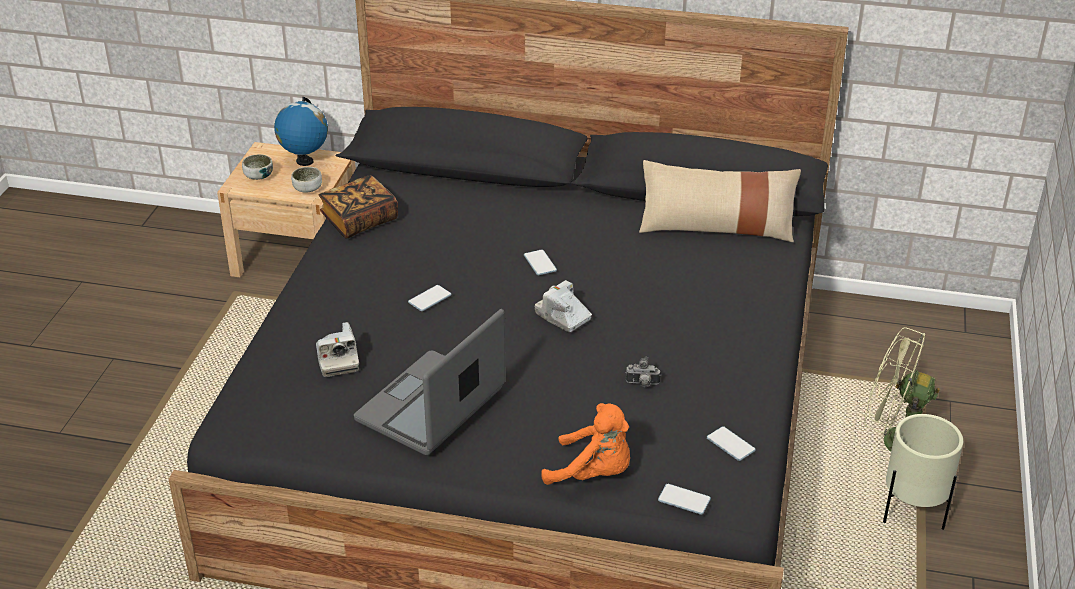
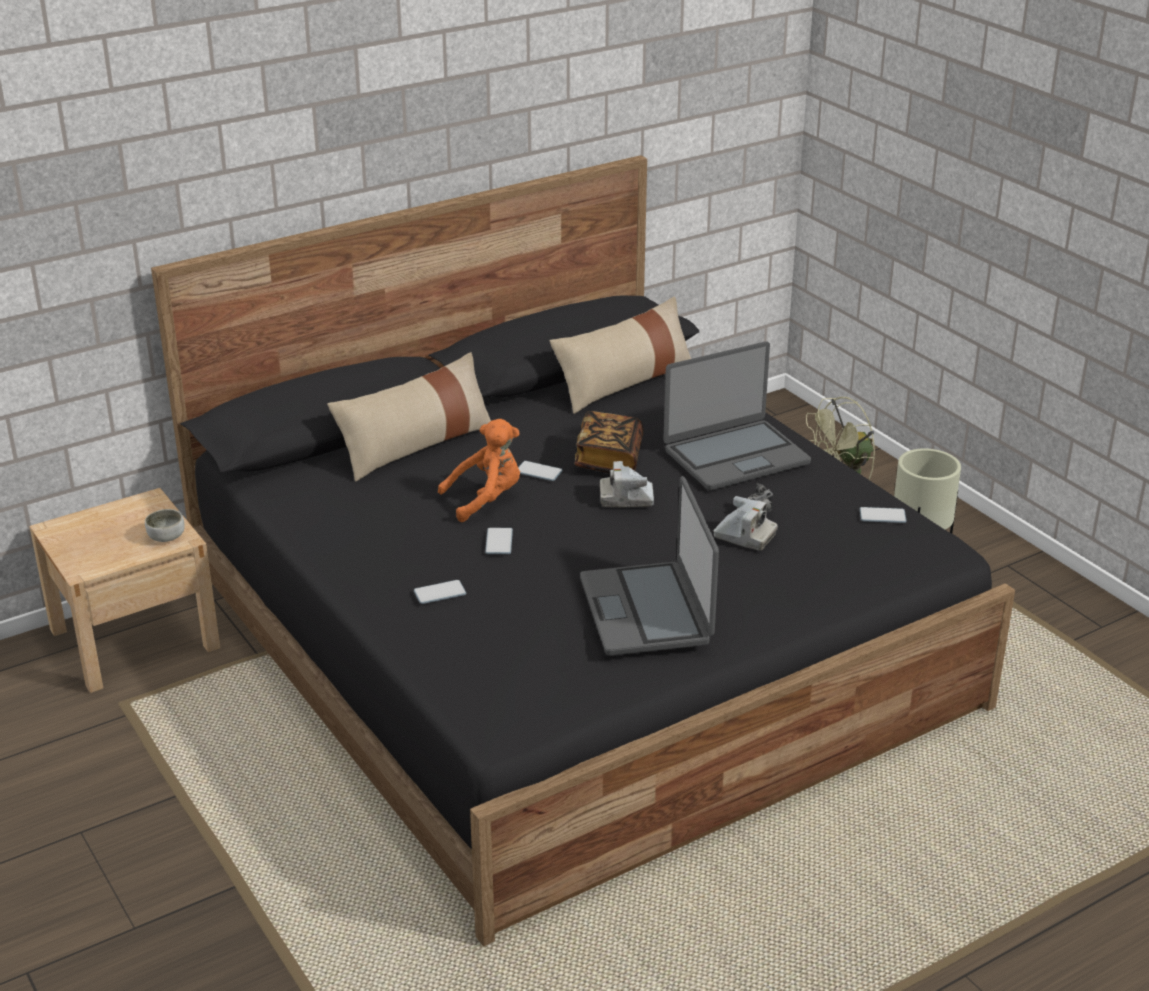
camera: 45 degrees left, 5 degrees down
(258, 176) = (92, 551): bowl -> none
(304, 161) = (120, 517): globe -> none
(337, 360) = (514, 623): camera -> camera (744, 536)
(359, 220) = (320, 518): book -> book (609, 459)
(496, 201) = (416, 446): none -> beige pillow
(593, 473) = (832, 587): orange plush toy -> orange plush toy (486, 499)
(684, 500) = (915, 567): phone -> phone (440, 593)
(699, 330) = (735, 456): none -> laptop

